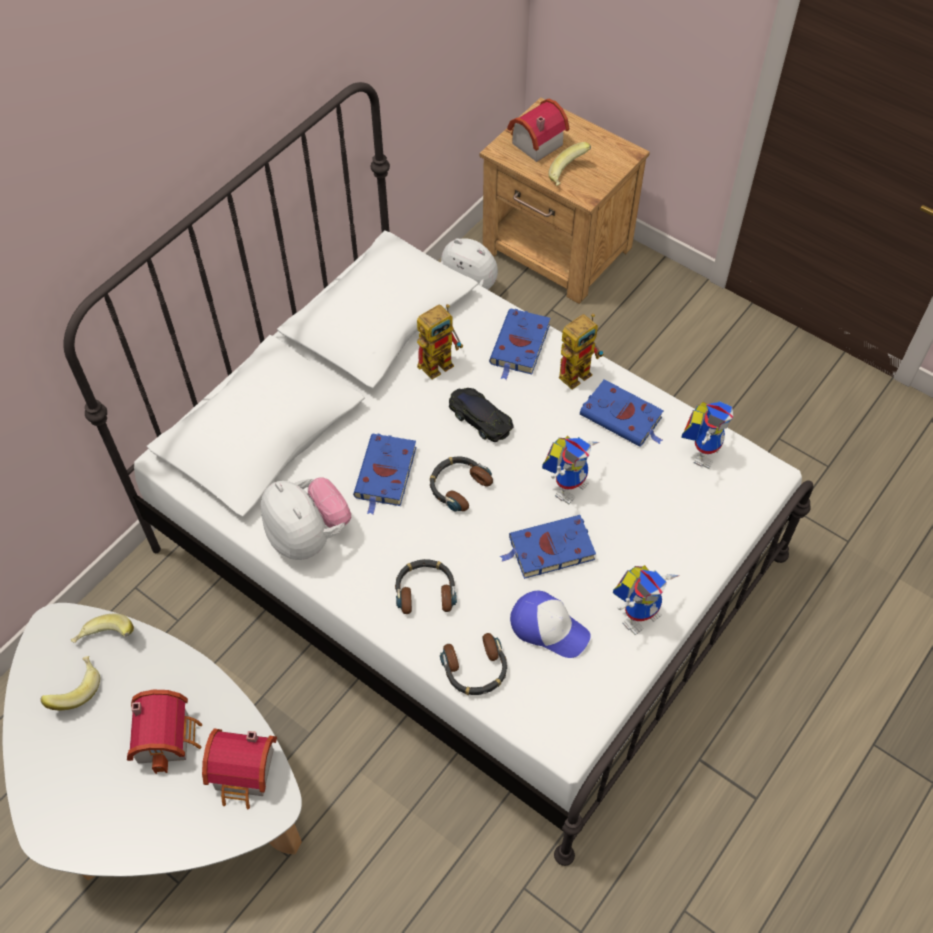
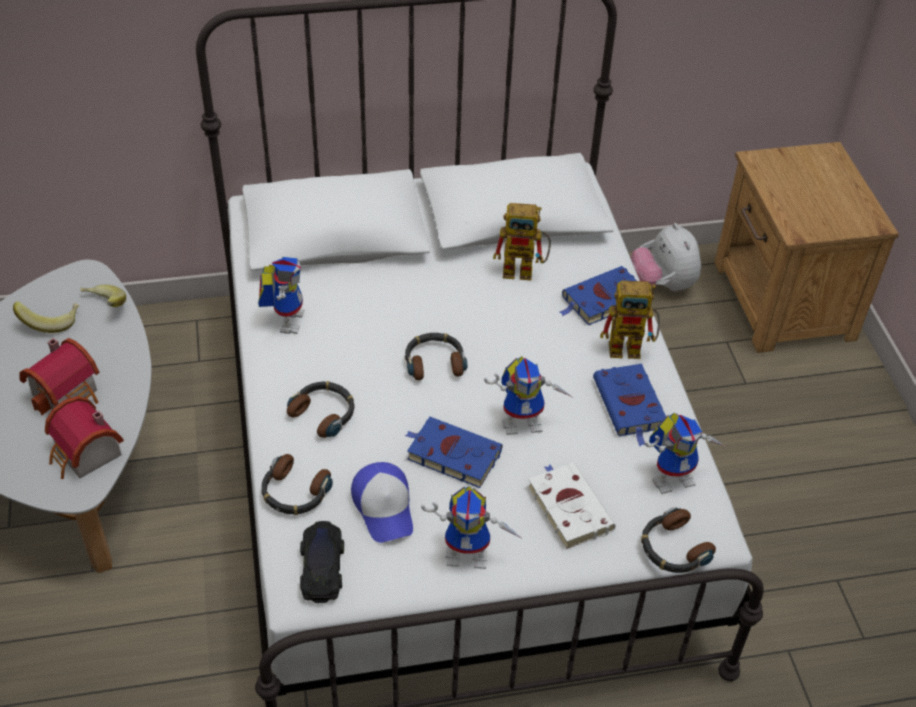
camera: 40 degrees right, 10 degrees down
(308, 536) = (286, 318): plush toy -> toy robot
(385, 475) = (389, 317): blue book -> none
(479, 418) = (508, 327): black toy car -> black toy car (322, 565)
(534, 143) = (793, 170): toy house -> none
(568, 175) = (798, 209): banana -> none
(663, 526) = (568, 507): none -> white book
(755, 503) = (673, 548): none -> headphones

